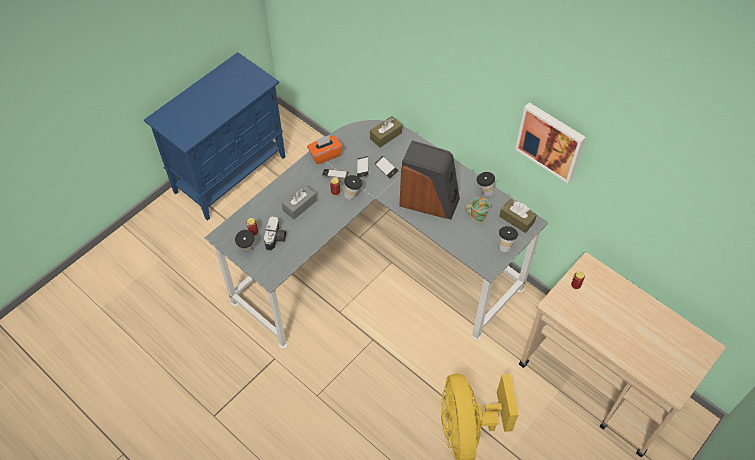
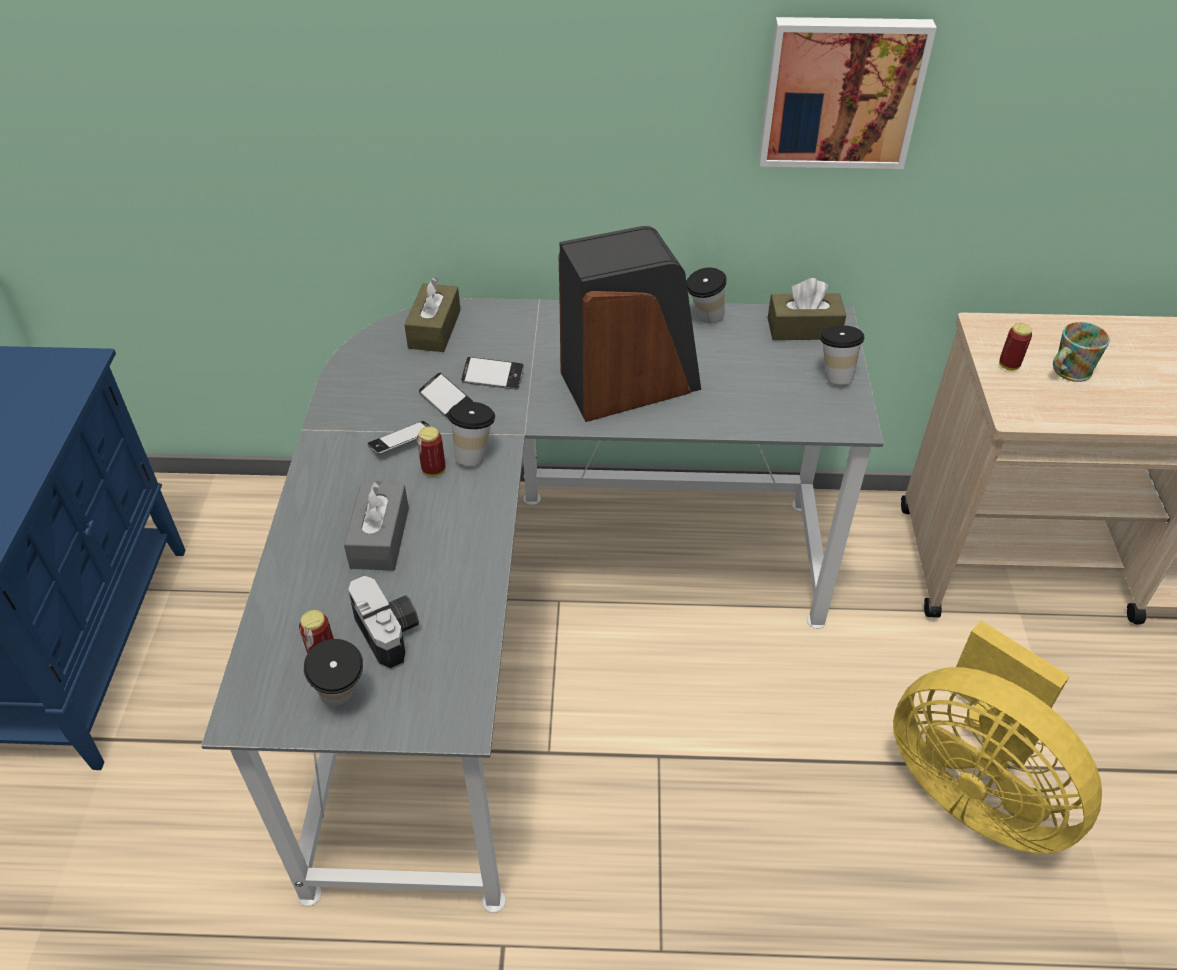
camera: 40 degrees left, 10 degrees down
(325, 155) = (343, 420): orange tissue box -> none
(476, 215) = (733, 359): mug -> mug (1067, 371)

